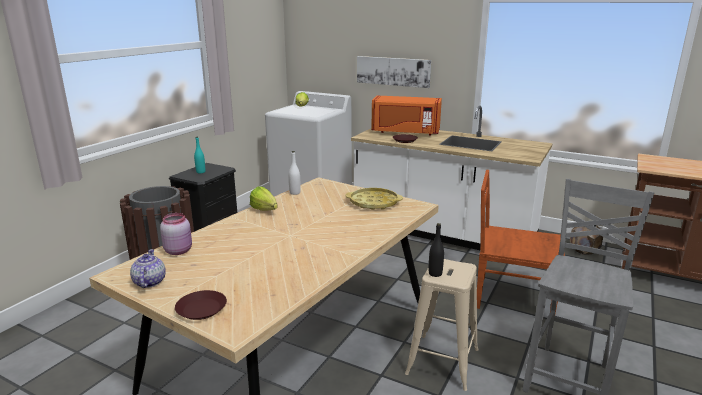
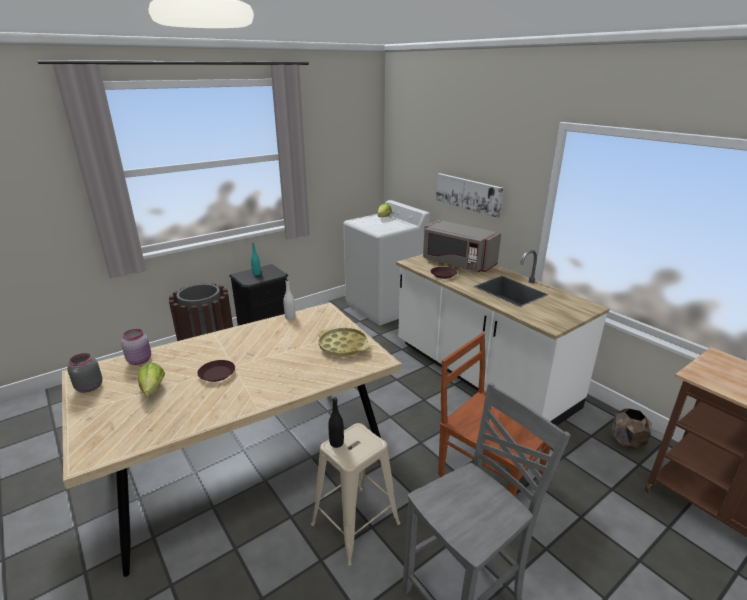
camera: 25 degrees right, 5 degrees up
(149, 282) = (88, 387): teapot -> grey jar
(202, 309) = (90, 427): brown plate -> brown plate (217, 373)
(266, 211) = (245, 333): lettuce -> lettuce (151, 392)
(405, 132) = (457, 263): orange microwave -> grey microwave

